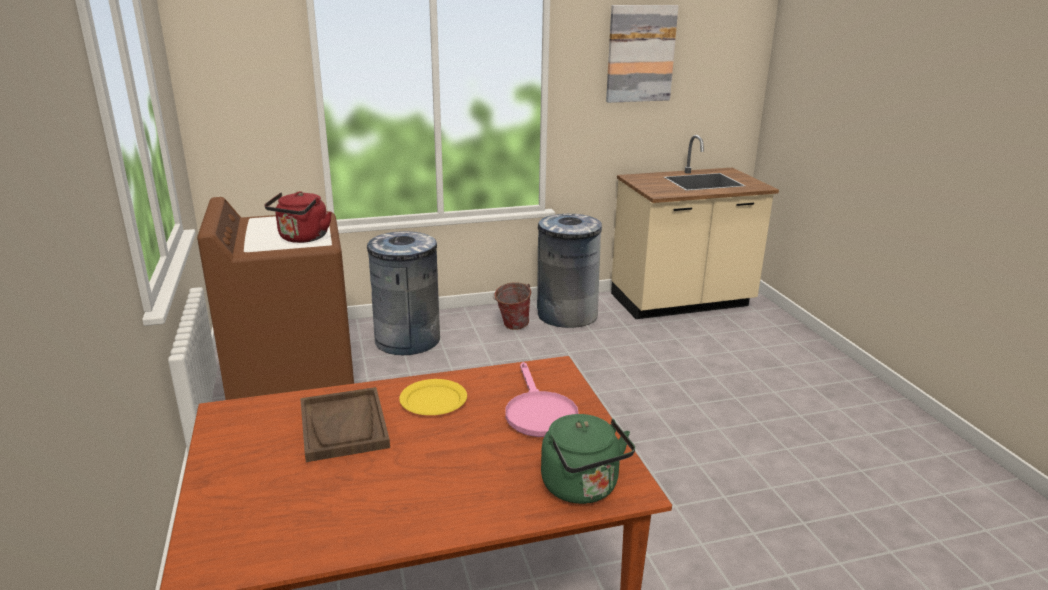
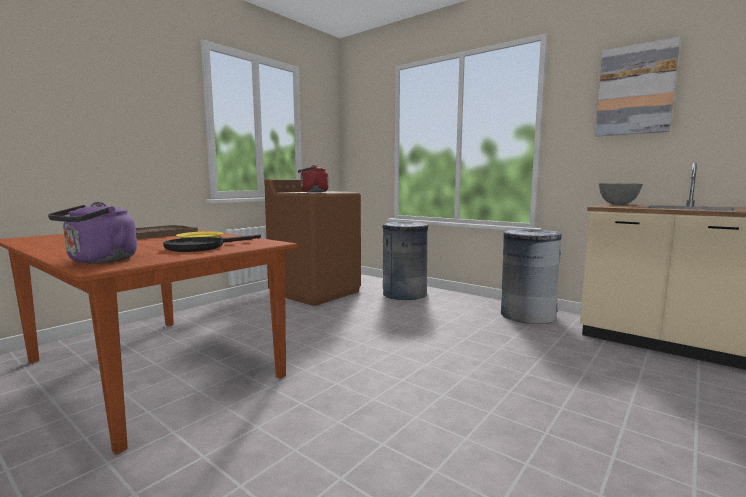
camera: 55 degrees right, 15 degrees down
(512, 327) = (474, 308): bucket -> none
(538, 412) = (203, 247): pink frying pan -> black frying pan
(583, 488) = (99, 261): green kettle -> purple kettle
(642, 180) = (618, 204): none -> grey bowl

